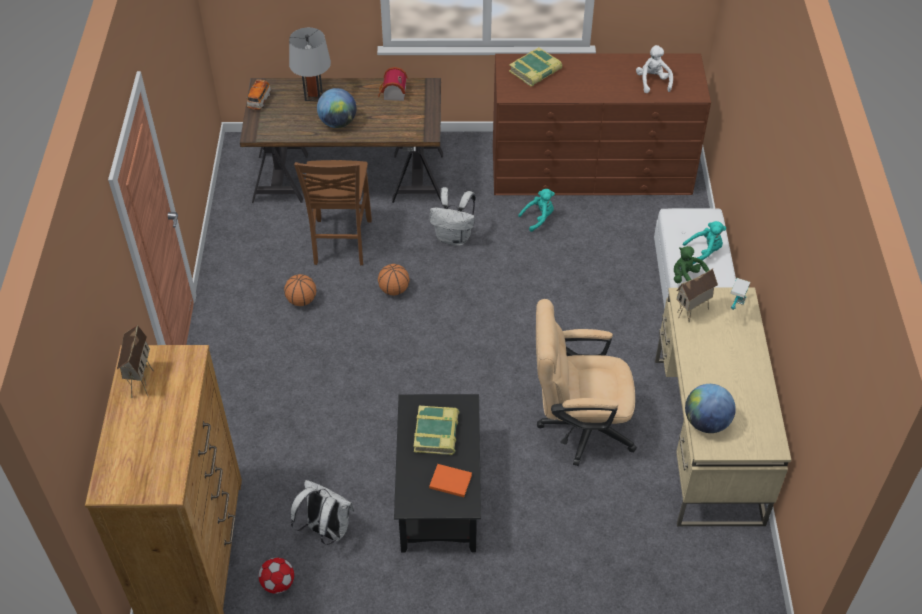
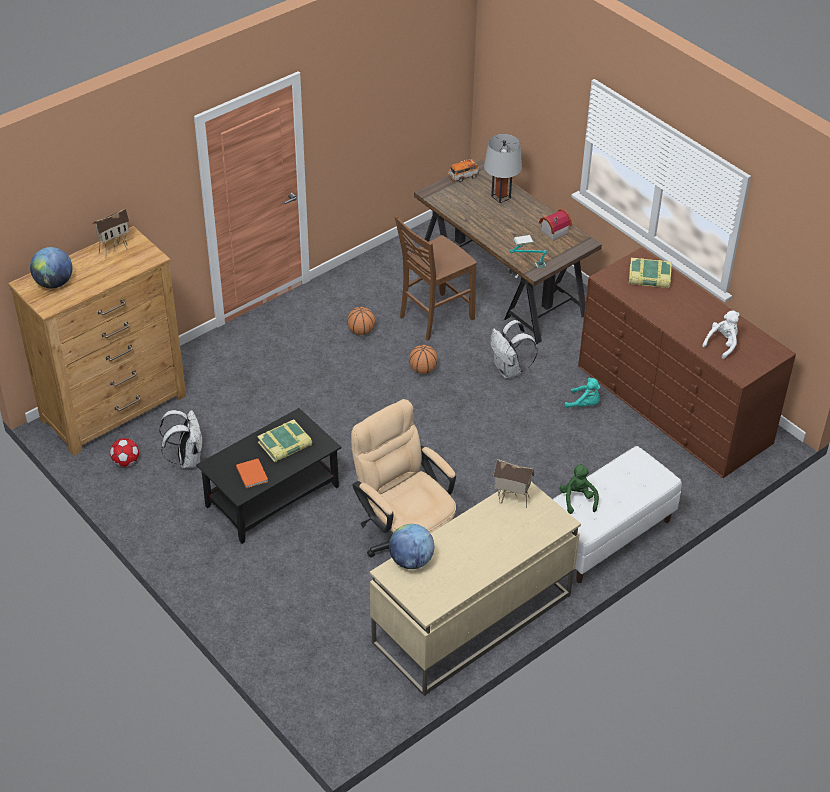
camera: 50 degrees right, 5 degrees down
(338, 123) = (489, 223): globe -> globe (54, 283)
(704, 252) = (620, 494): turquoise plush toy -> none
(735, 311) = (541, 524): table lamp -> table lamp (527, 267)

